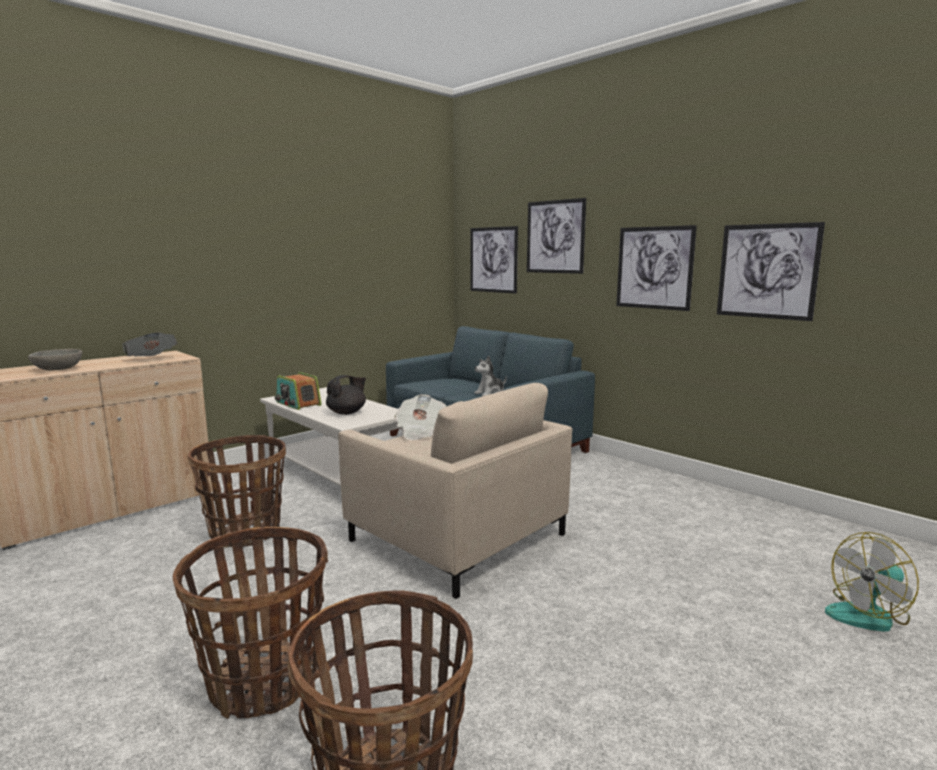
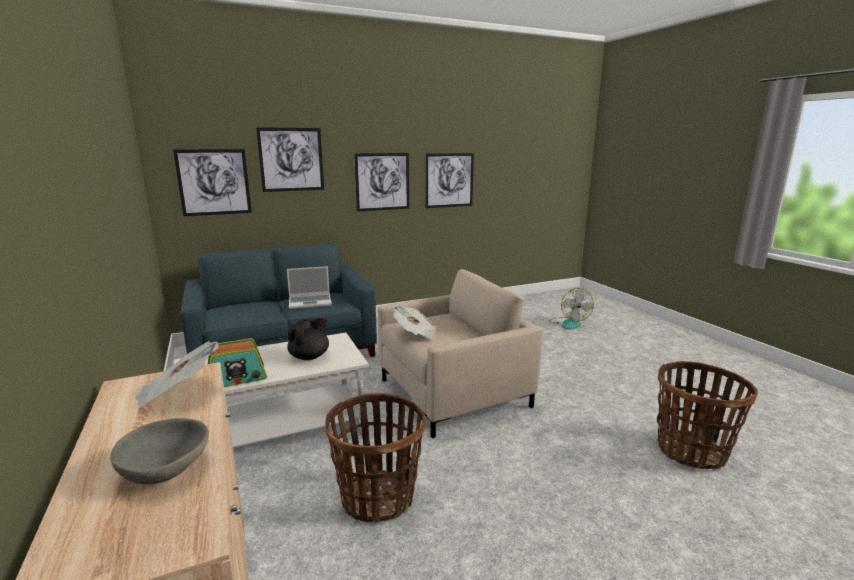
camera: 70 degrees left, 5 degrees up
(264, 682) = (614, 489): basket -> none
(347, 413) = (310, 357): black teapot -> black teapot turned 60 degrees clockwise
(490, 393) = (310, 302): plush toy -> laptop

